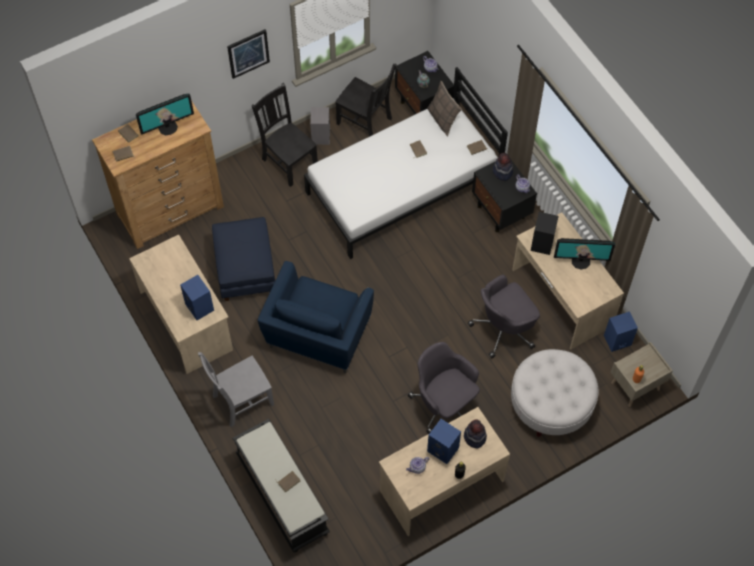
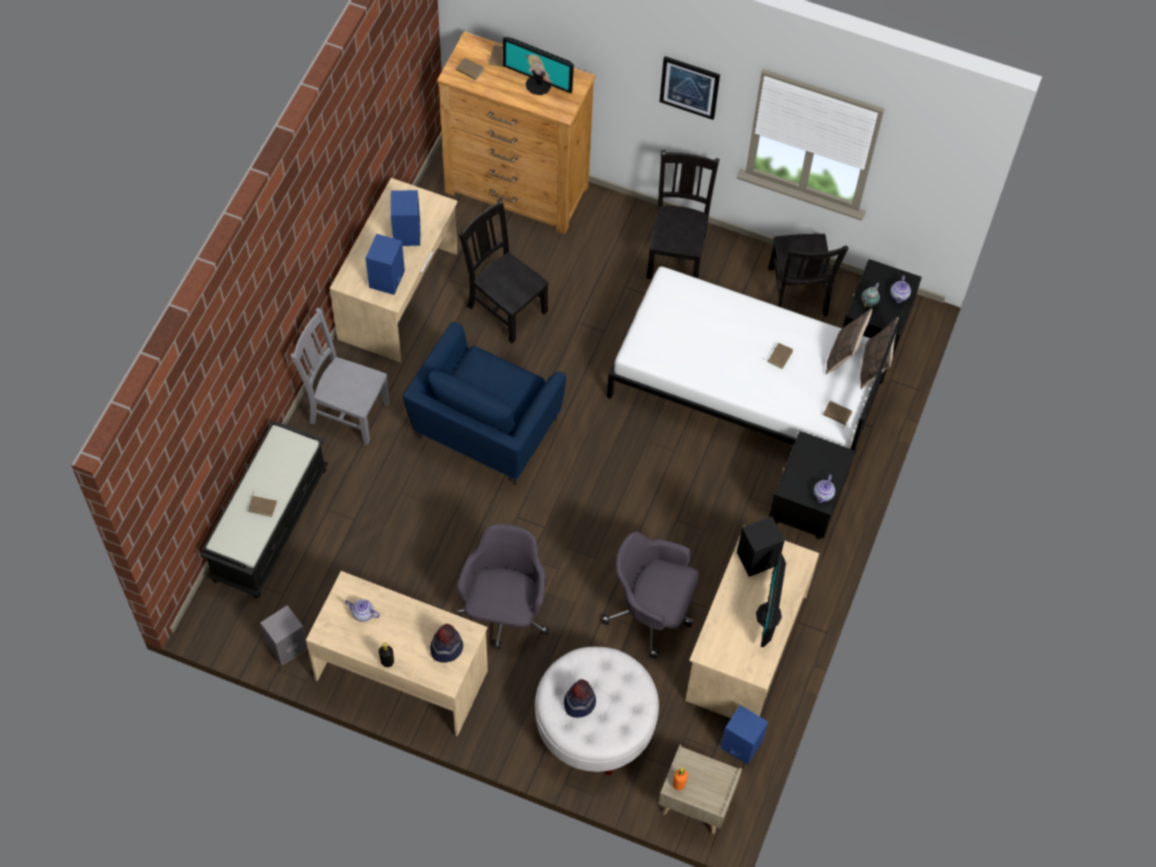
camera: 50 degrees right, 0 degrees up
(245, 270) = (505, 307): blue ottoman -> black chair
(317, 335) = (485, 429): blue armchair -> blue armchair turned 45 degrees counterclockwise
(320, 135) = (738, 262): grey speaker -> grey speaker (287, 645)
(444, 449) = (406, 626): blue speaker -> blue speaker (407, 234)
(462, 111) = (874, 367): none -> pillow
(502, 172) = (826, 460): hat -> hat (579, 702)
(581, 261) = (769, 615): monitor -> monitor turned 45 degrees clockwise

